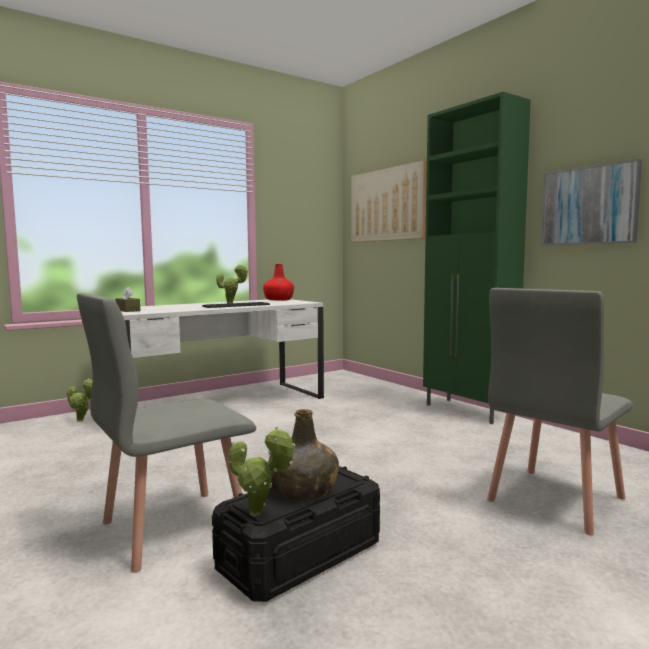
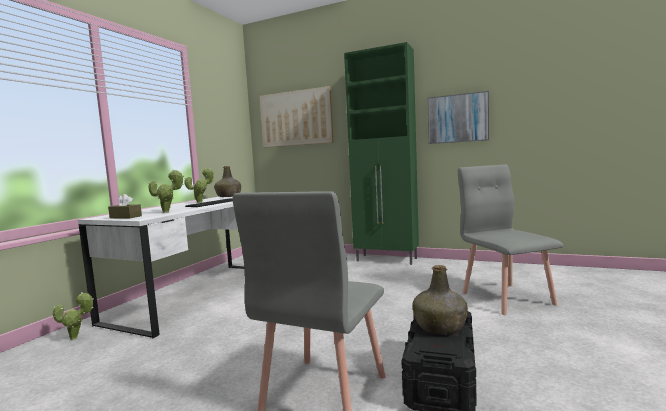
camera: 30 degrees left, 0 degrees up
(259, 514) = (450, 350): potted plant -> potted plant (168, 212)
(279, 300) = (229, 196): red bottle -> green bottle
(554, 499) = (507, 298): grey chair -> grey chair turned 150 degrees clockwise

